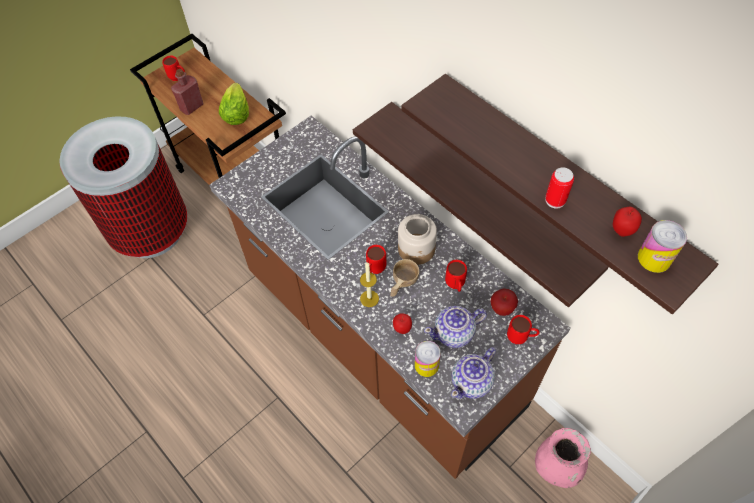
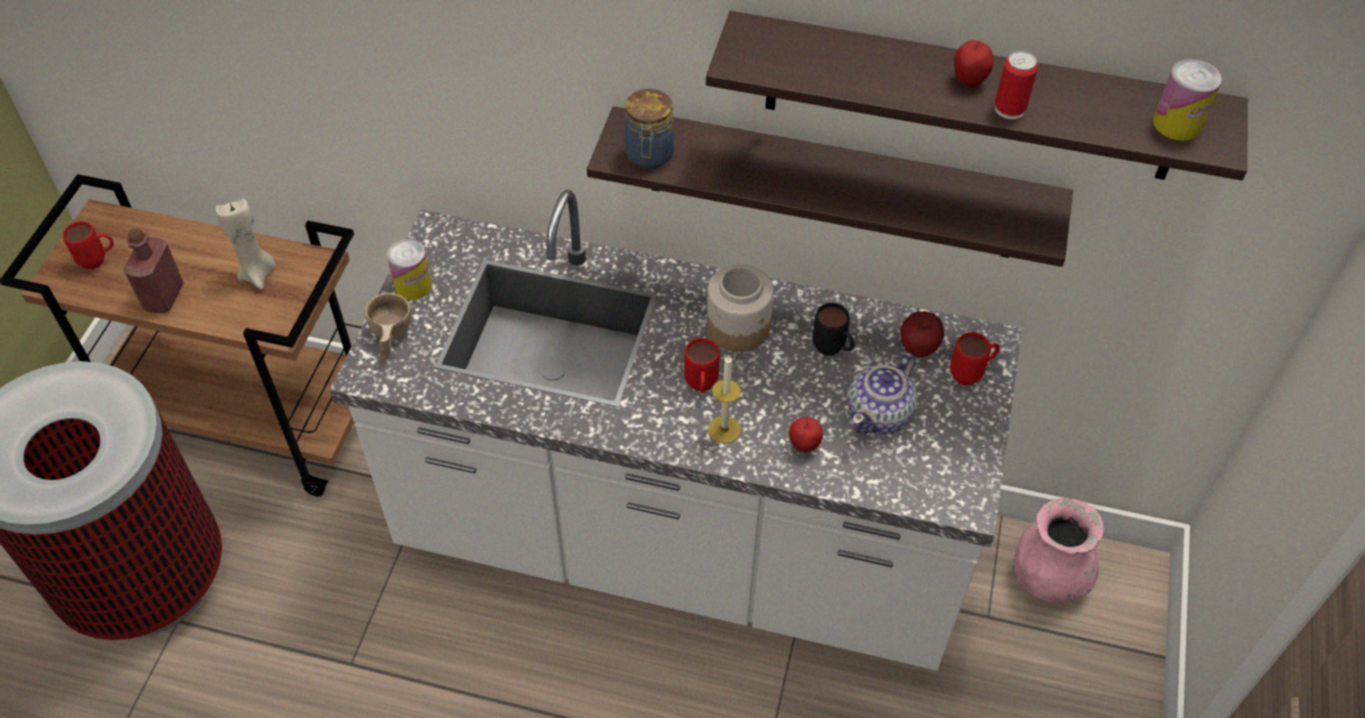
camera: 35 degrees left, 5 degrees down
(236, 114) = (258, 274): lettuce -> beige candle
(380, 341) = (680, 545): brown counter -> white counter
(388, 136) = (649, 155): none -> jar
(402, 284) = (755, 385): beige cup -> beige cup (390, 338)
(426, 365) = (875, 476): can -> can (413, 286)
(455, 286) = (833, 351): red mug -> black mug
(472, 382) = (952, 465): teapot -> none
(622, 230) = (1115, 109): apple -> apple (969, 81)

